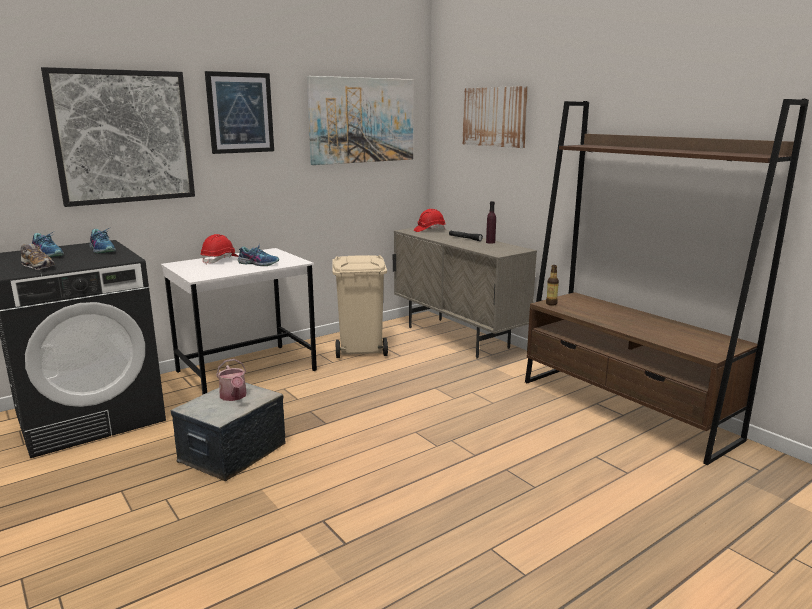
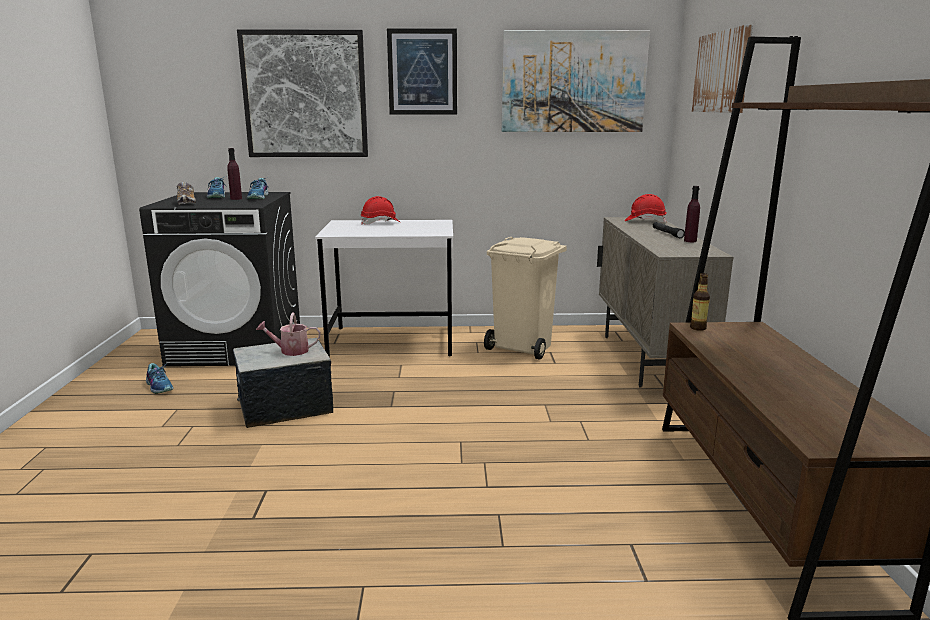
camera: 35 degrees right, 0 degrees up
(82, 254) = (236, 199): none -> purple bottle
(234, 397) = (290, 351): watering can -> watering can turned 75 degrees clockwise
(258, 263) = (404, 230): shoe -> shoe (160, 386)

